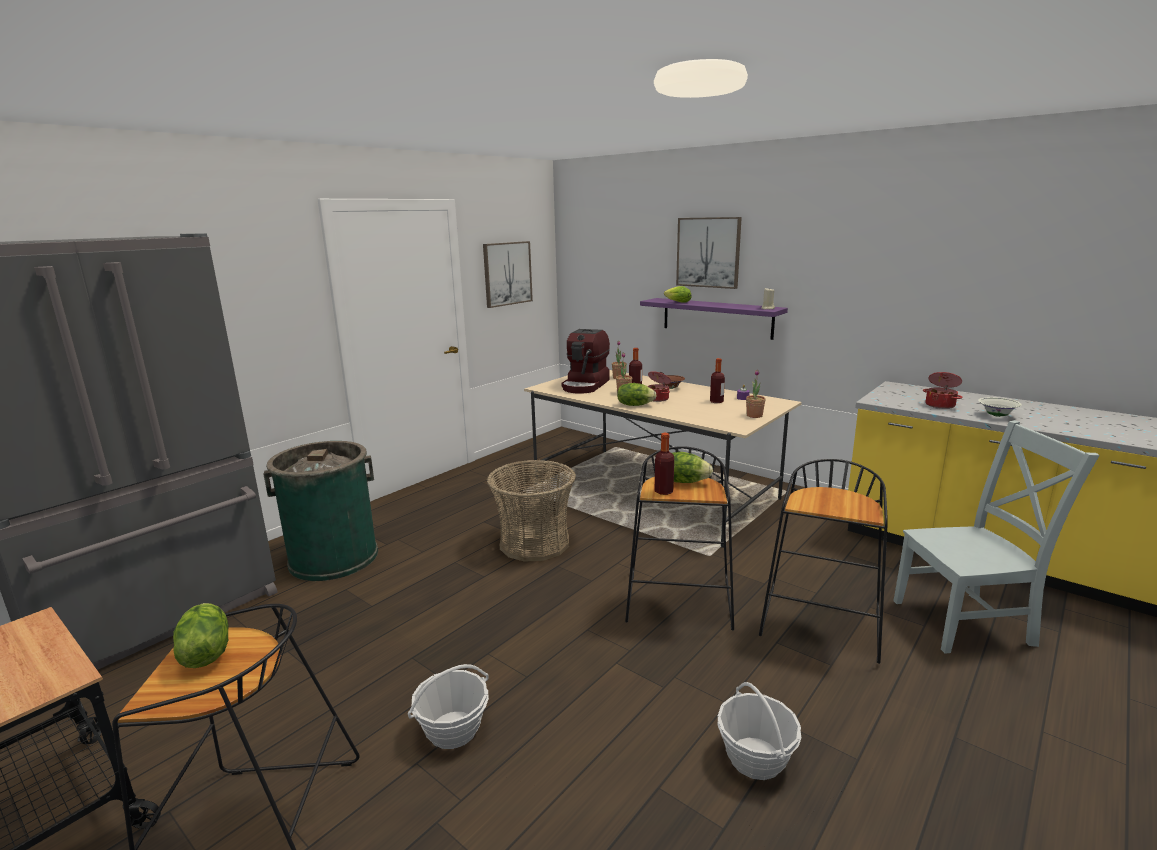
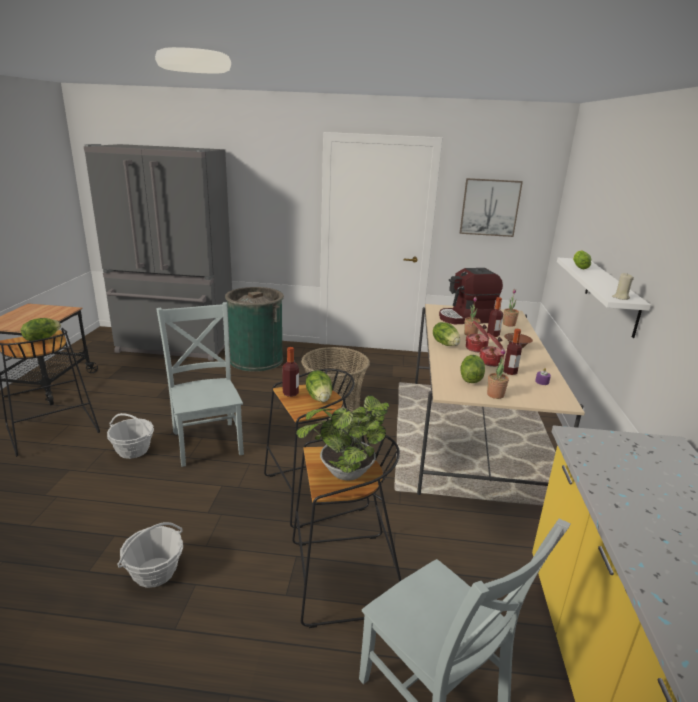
camera: 55 degrees right, 5 degrees up
(501, 650) = (207, 440): none -> grey chair
(708, 252) = (624, 220): picture -> none
(716, 318) = (611, 296): purple shelf -> white shelf
(717, 415) = (470, 379): none -> lettuce
(843, 502) = (343, 474): none -> potted plant
(940, 405) = (627, 481): cooking pot -> cooking pot (491, 362)
(997, 415) = (645, 528): white bowl -> none

